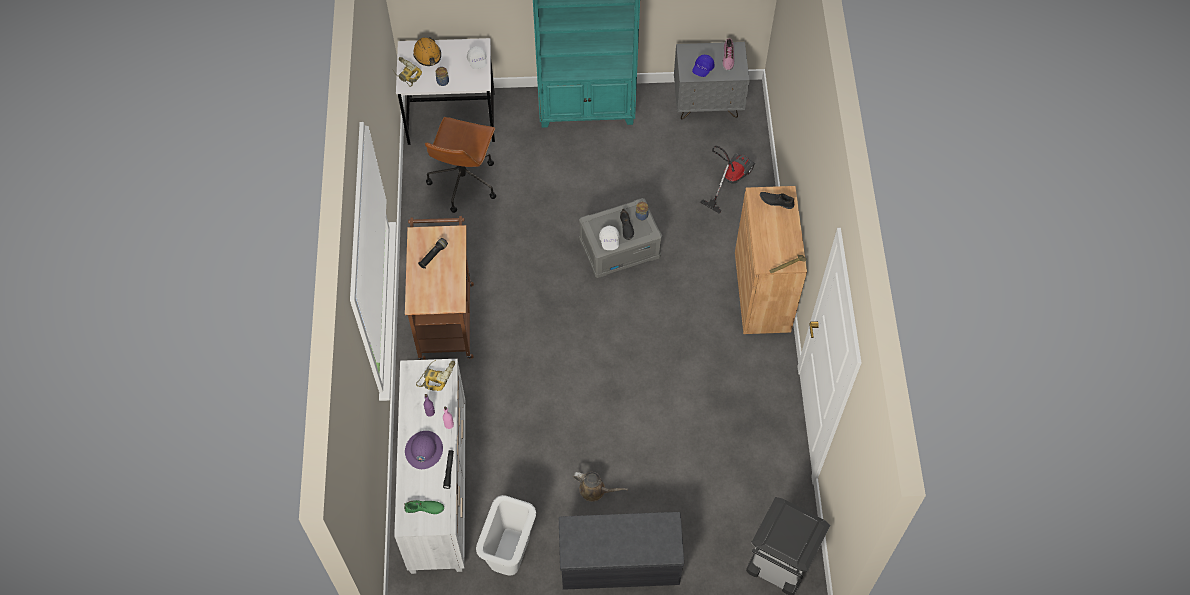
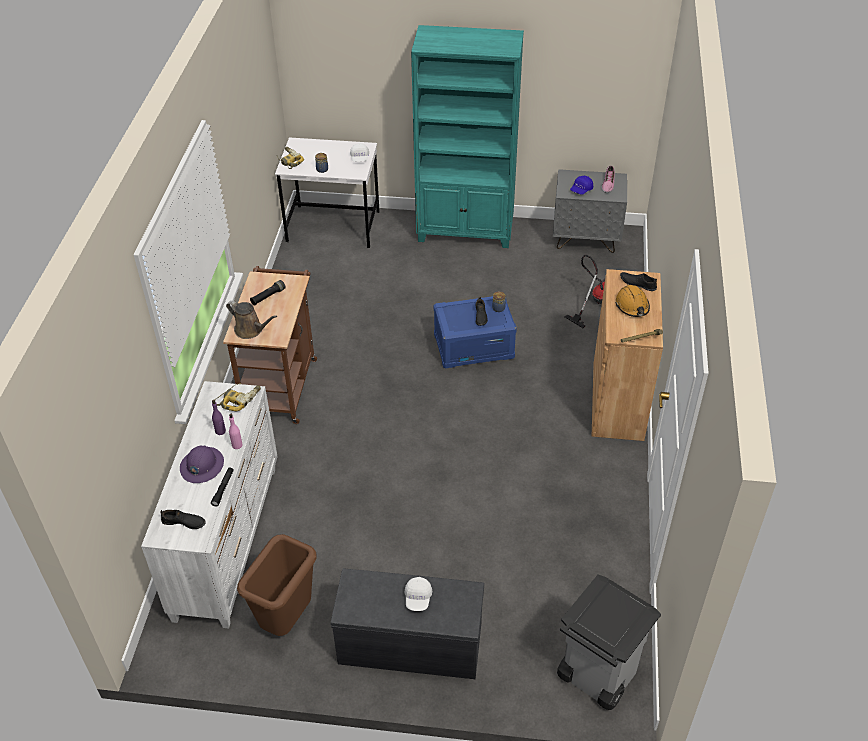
camera: 10 degrees right, 15 degrees down
(424, 508) = (184, 523): green shoe -> black shoe
(427, 55) = (314, 149): orange hard hat -> orange hard hat (632, 306)
(463, 181) = (331, 275): brown office chair -> none
(510, 555) = (287, 619): white trash can -> brown trash can
(595, 490) = (398, 565): brown watering can -> brown watering can (251, 330)
(609, 241) = (460, 325): white cap -> white cap (418, 598)
(620, 248) = (474, 346): grey storage box -> blue storage box

